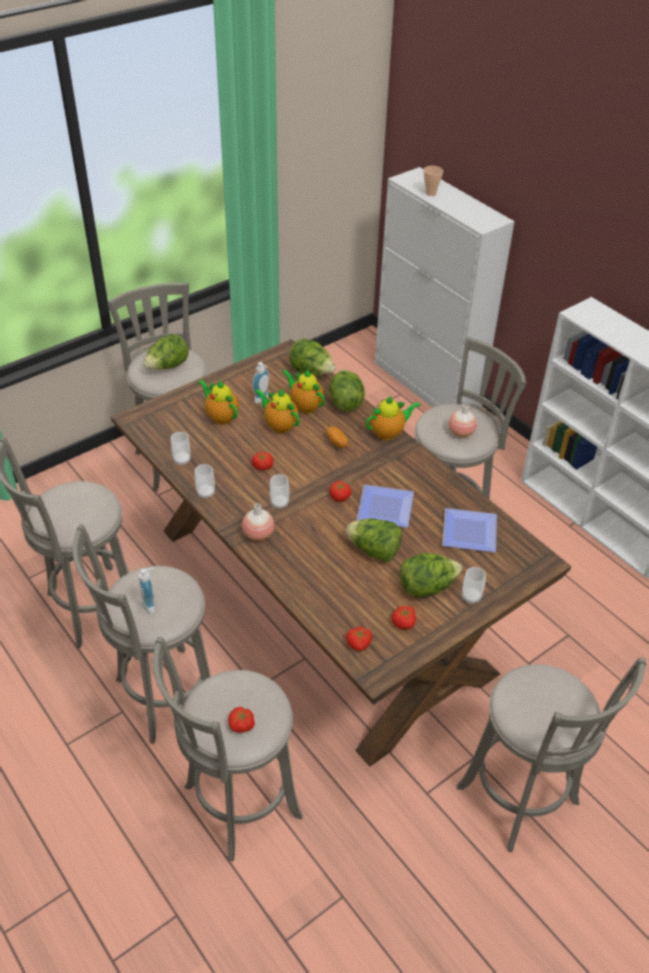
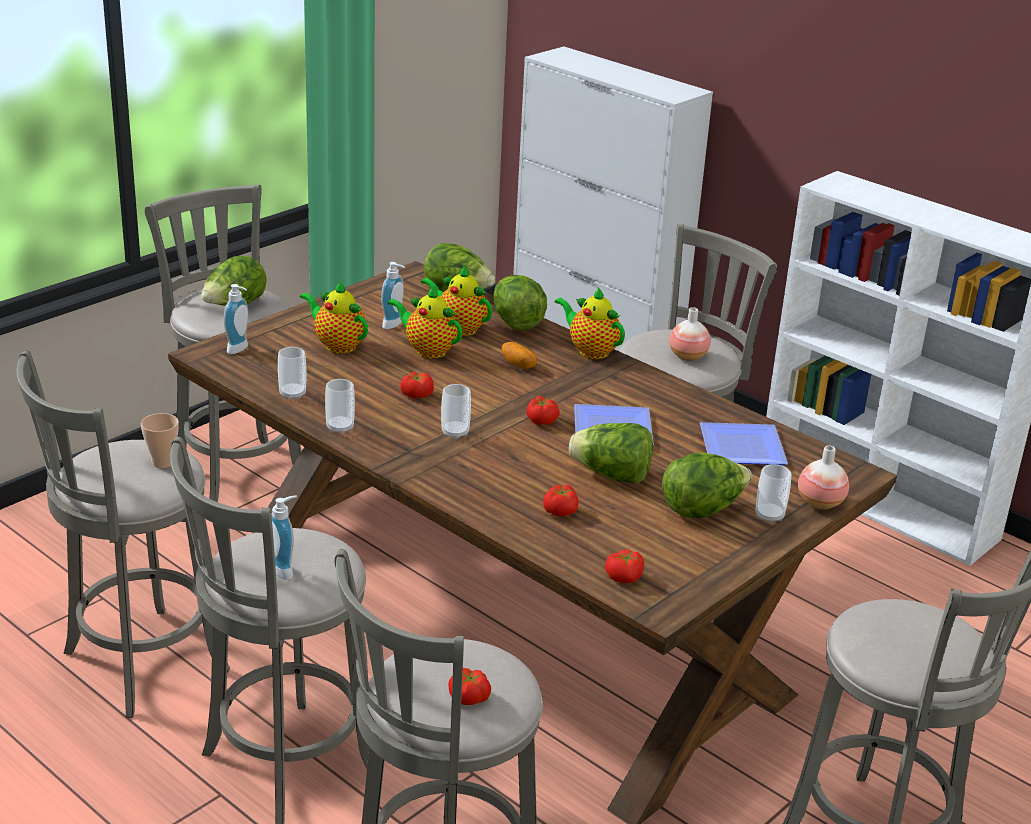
camera: 10 degrees left, 15 degrees down
(157, 416) = (240, 349): none -> soap dispenser
(258, 534) = (434, 468): vase -> vase (820, 503)
(389, 432) = (590, 350): teapot -> teapot turned 105 degrees counterclockwise
(404, 622) = (682, 550): tomato -> tomato (561, 511)
(430, 193) = (589, 69): cup -> cup (162, 463)

